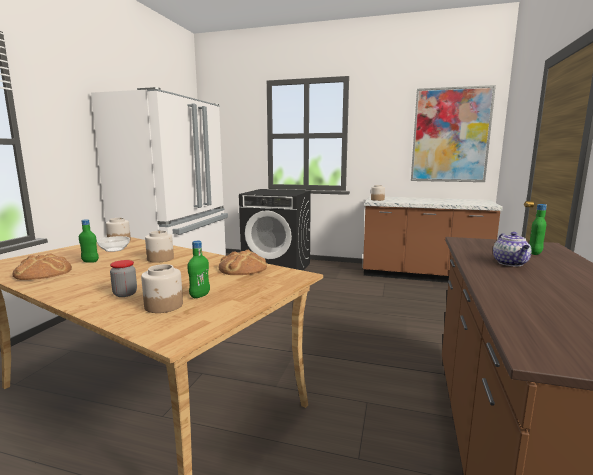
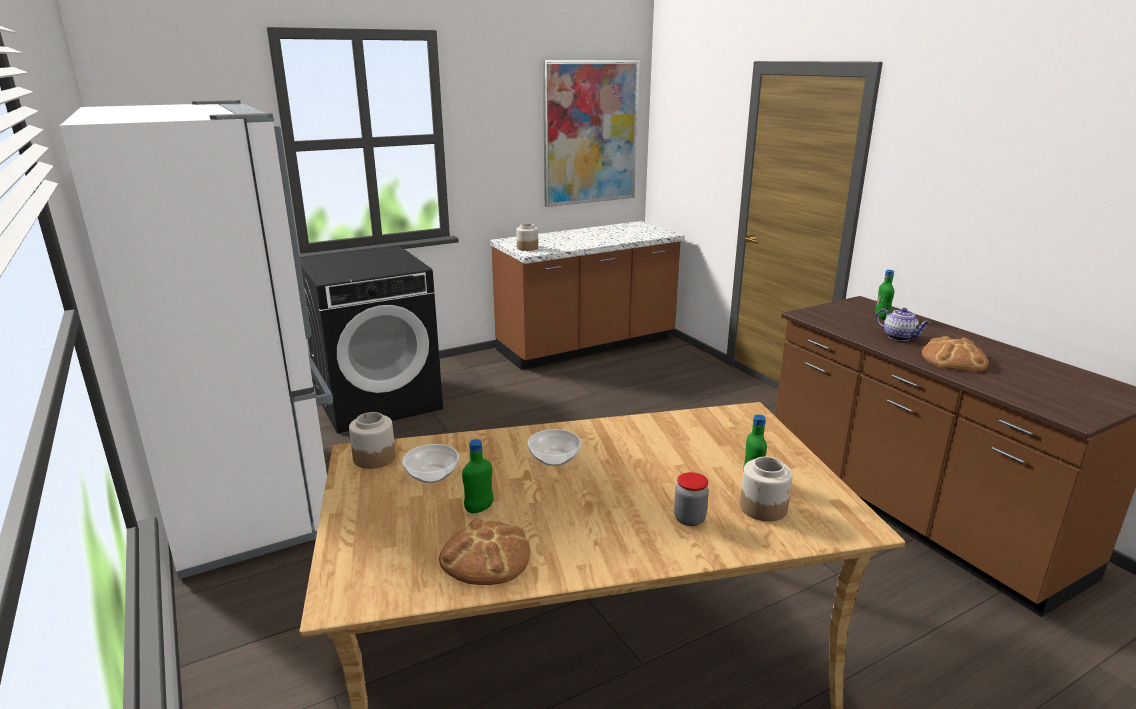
camera: 45 degrees left, 10 degrees up
(160, 259) = (553, 458): jar -> bowl
(243, 268) = (680, 427): bread -> bread (954, 360)

